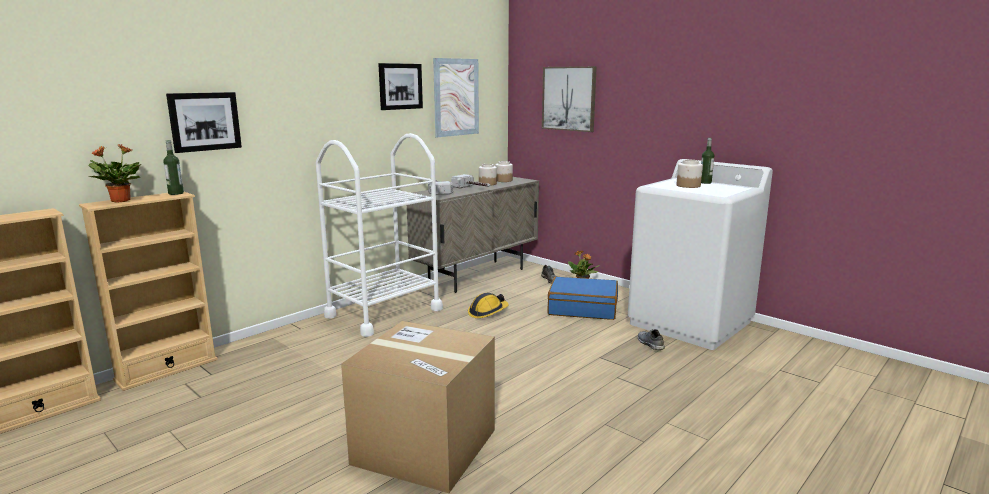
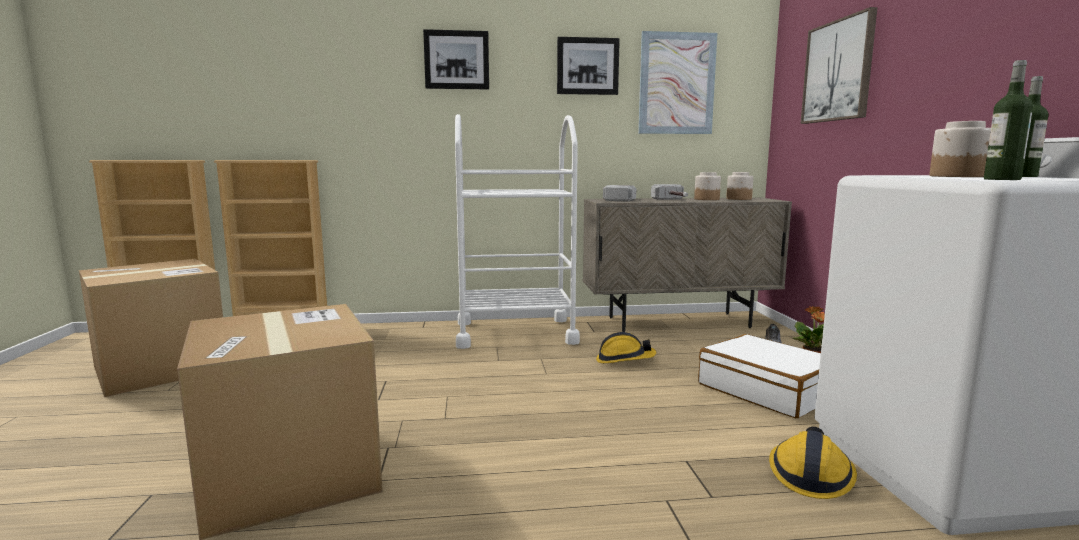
camera: 40 degrees right, 5 degrees down
(120, 201) = (251, 159): potted plant -> none
(124, 439) = (161, 368): none -> cardboard box
(176, 193) = (302, 159): bottle -> bottle (1002, 179)
(204, 121) = (345, 94): picture -> picture (456, 60)
(582, 308) = (767, 390): blue suitcase -> white suitcase
(649, 344) = (810, 474): grey shoe -> hard hat

